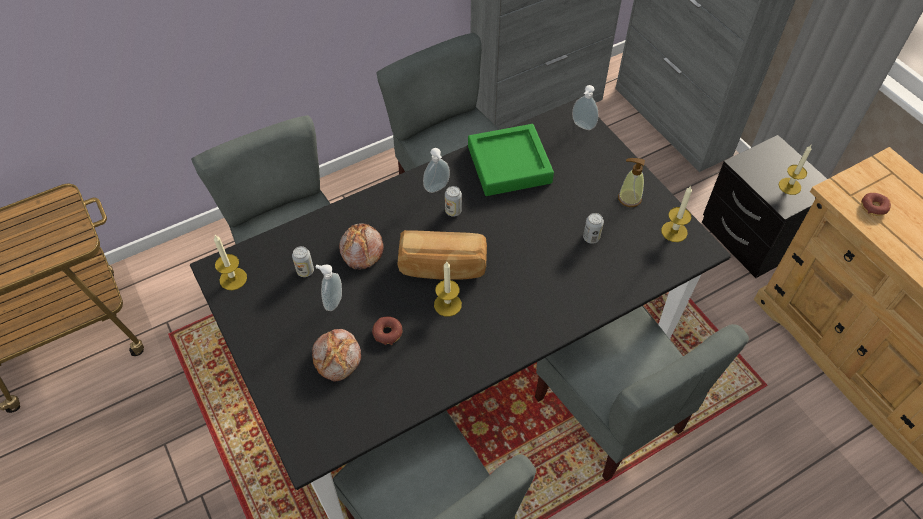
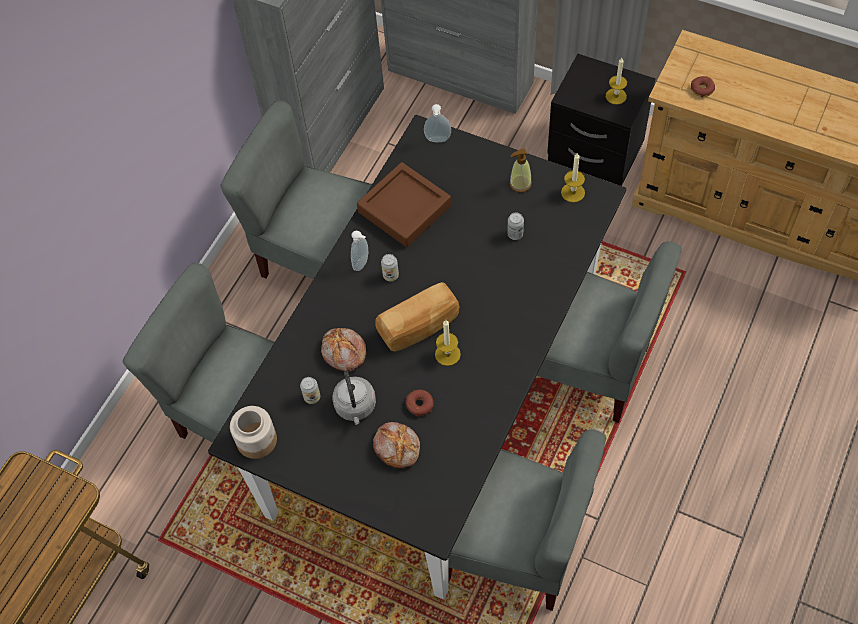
camera: 30 degrees left, 5 degrees up
(233, 279) = (257, 440): candle -> jar
(333, 301) = (356, 407): soap dispenser -> grey kettle
(509, 165) = (404, 209): green tray -> brown tray

